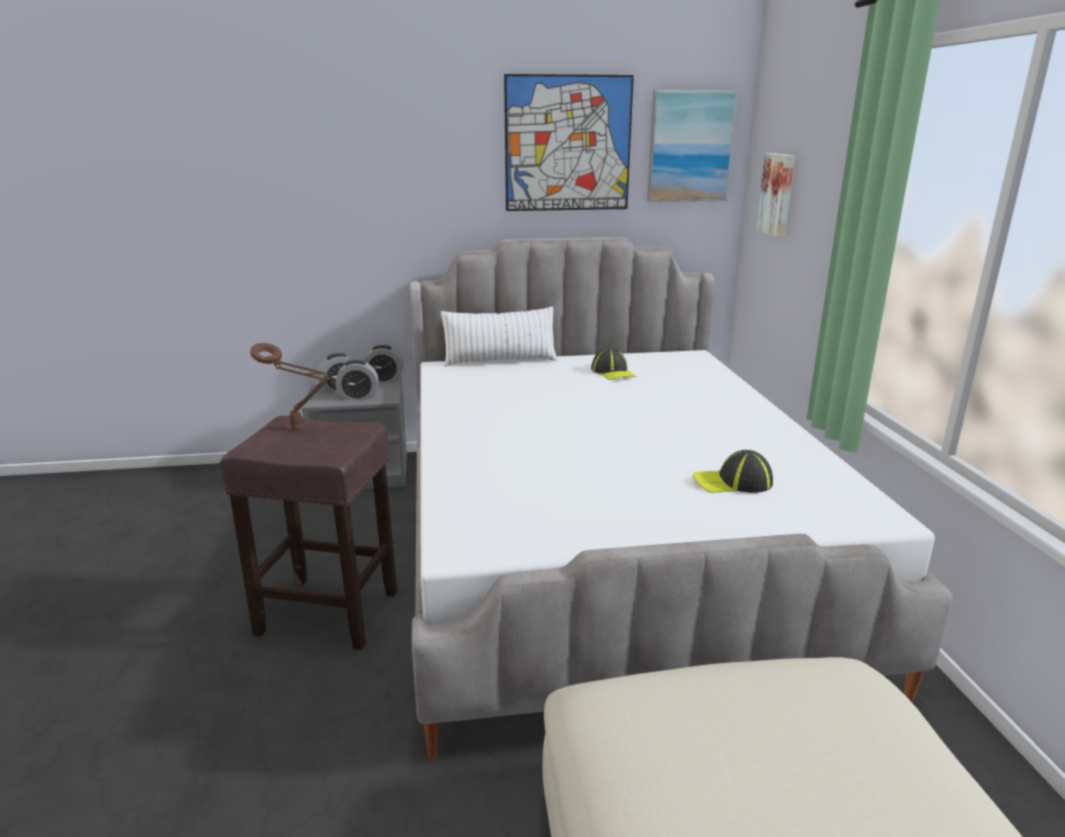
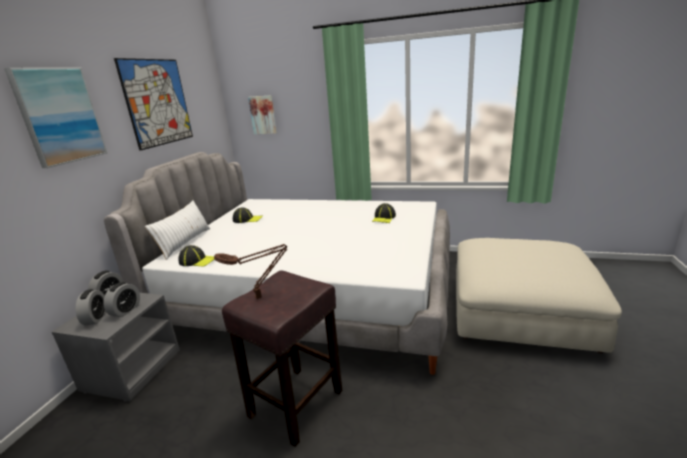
camera: 65 degrees left, 0 degrees up
(449, 383) = (198, 261): none -> cap
(690, 146) = (205, 98): picture -> picture (60, 116)

